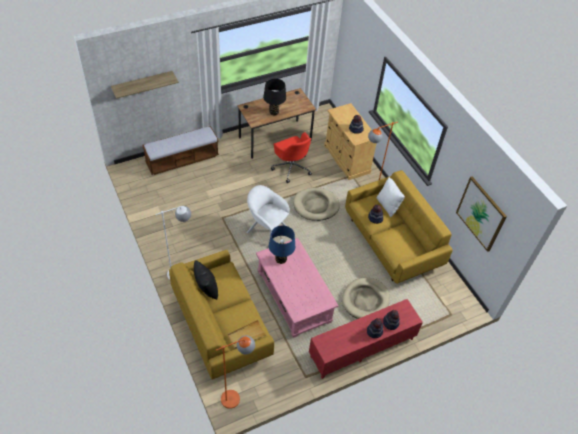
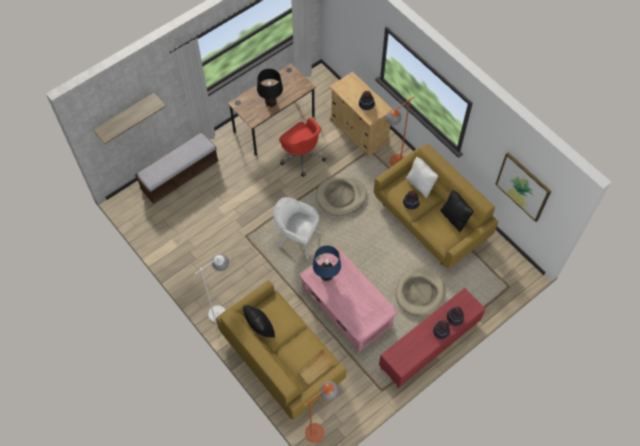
camera: 10 degrees left, 10 degrees up
(412, 239) = (454, 218): none -> black pillow

